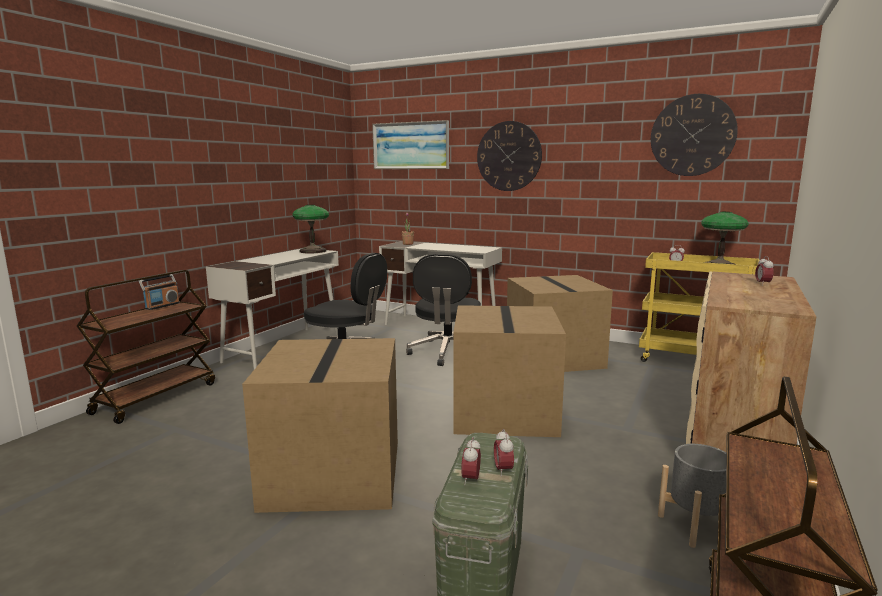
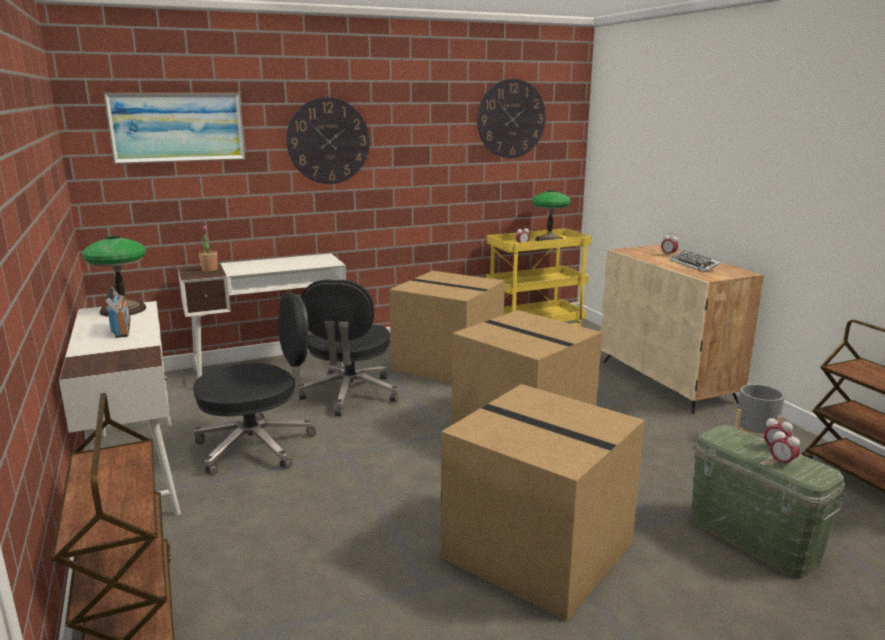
camera: 50 degrees left, 5 degrees up
(162, 306) = (84, 468): radio -> radio (122, 330)
(447, 352) = (350, 395): black office chair -> black office chair turned 45 degrees clockwise
(755, 294) = (694, 265): none -> keyboard

